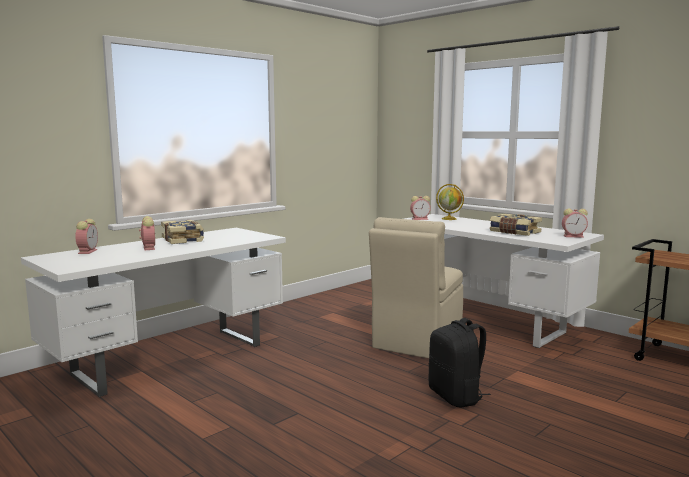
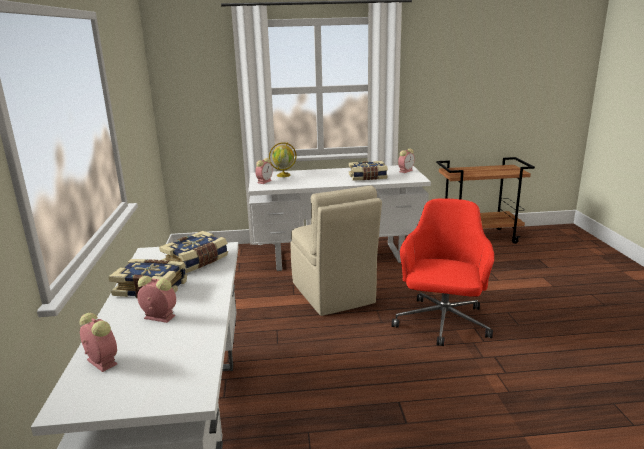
camera: 50 degrees left, 10 degrees up
(236, 238) = (196, 261): none -> book
(456, 397) = (442, 323): black backpack -> red office chair

